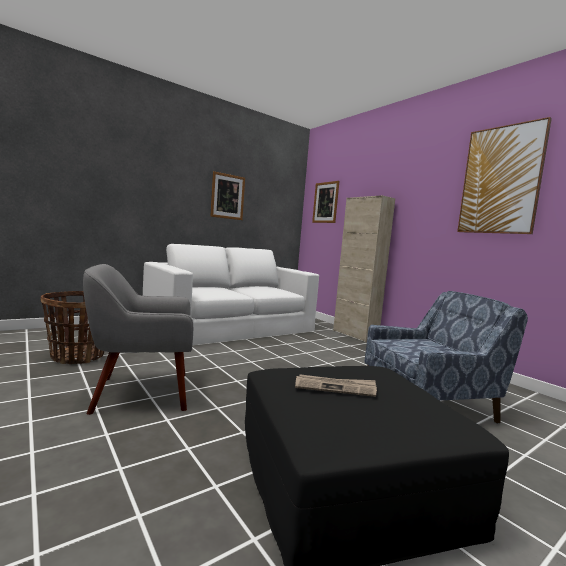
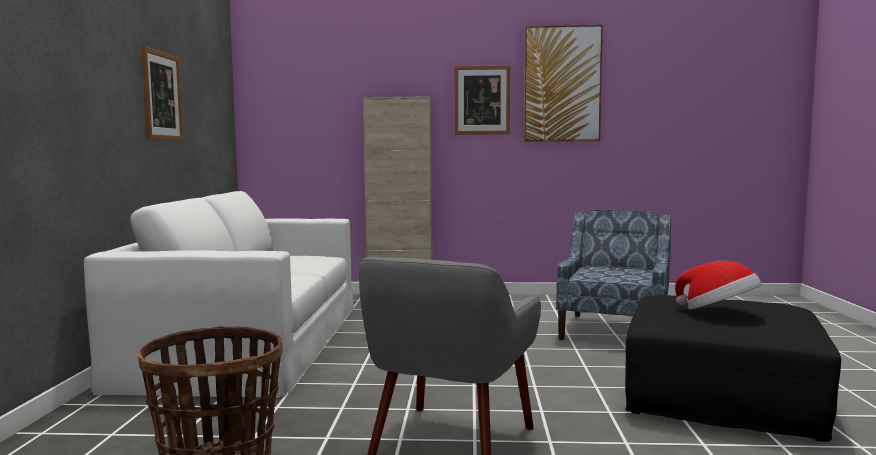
camera: 50 degrees left, 0 degrees up
(325, 202) = (293, 100): picture -> picture (482, 100)
(335, 387) = (718, 312): newspaper -> hat

